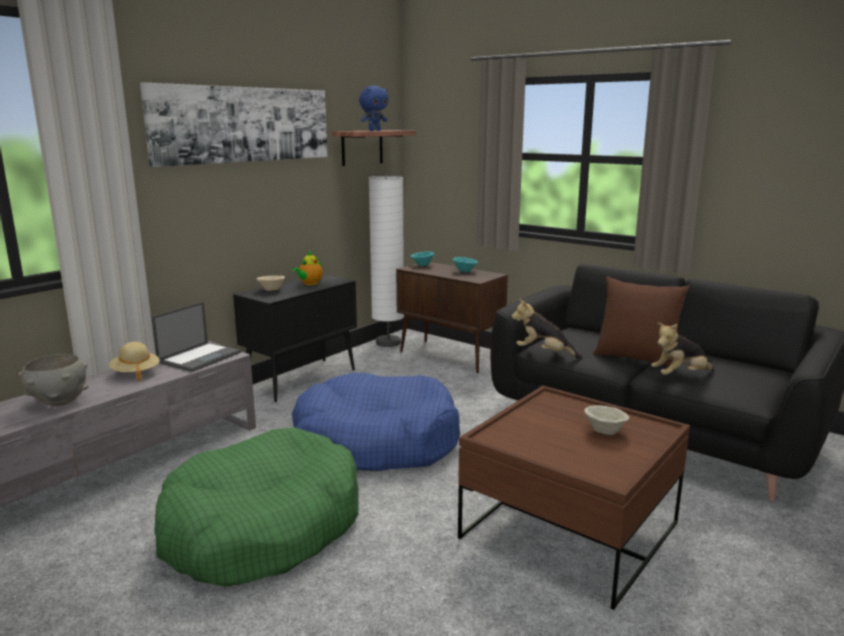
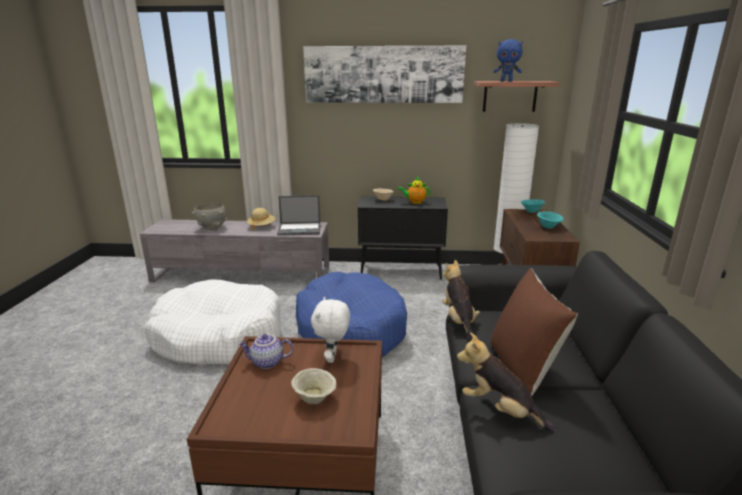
camera: 55 degrees right, 5 degrees up
(262, 527) = (219, 336): green dog bed -> white dog bed
(523, 439) = (267, 363): none -> teapot
(546, 411) = (333, 358): none -> white plush toy

